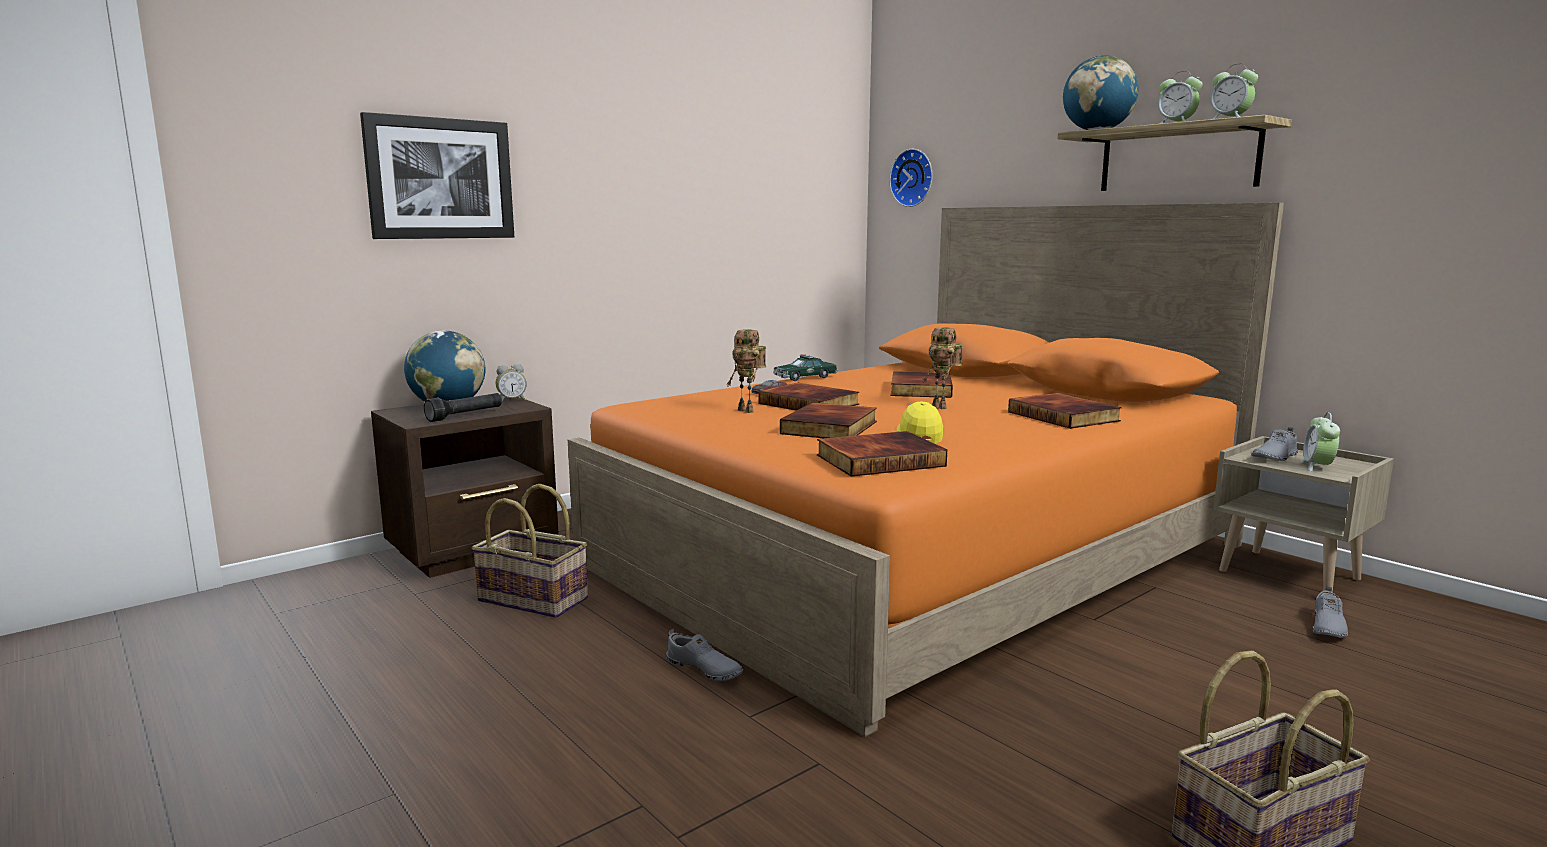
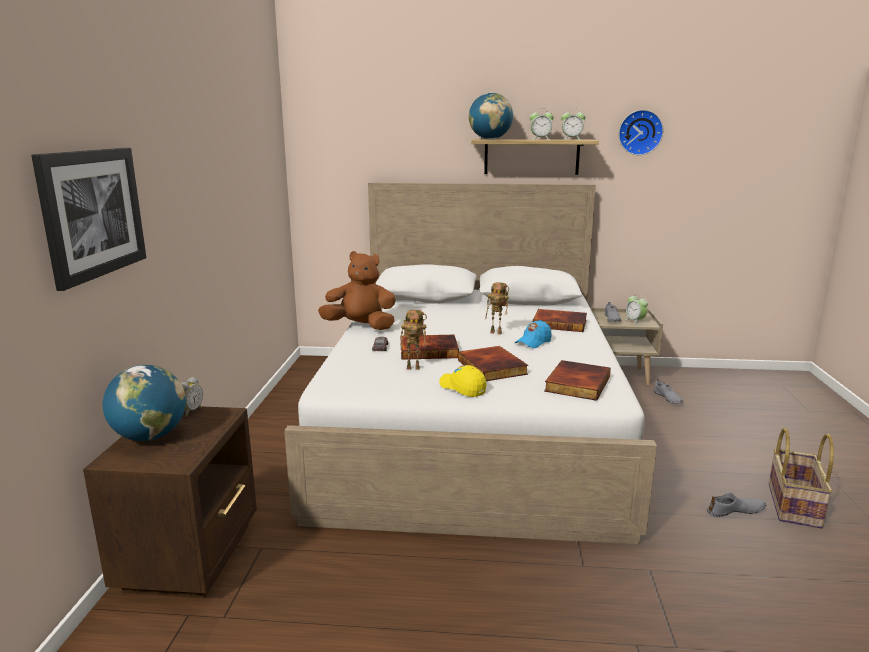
camera: 45 degrees left, 5 degrees up
(465, 416) = (201, 441): black flashlight -> none
(534, 599) = (326, 568): basket -> none
(704, 669) = (514, 553): grey shoe -> grey shoe (735, 511)
(805, 377) = (361, 326): toy car -> brown plush toy
(913, 178) = (332, 159): wall clock -> wall clock (640, 132)
(917, 553) = (473, 426): orange bed -> white bed
(919, 389) = (449, 320): book -> none
(919, 435) = (544, 359): yellow cap -> yellow cap (463, 388)
(958, 422) = (533, 342): none -> blue cap

